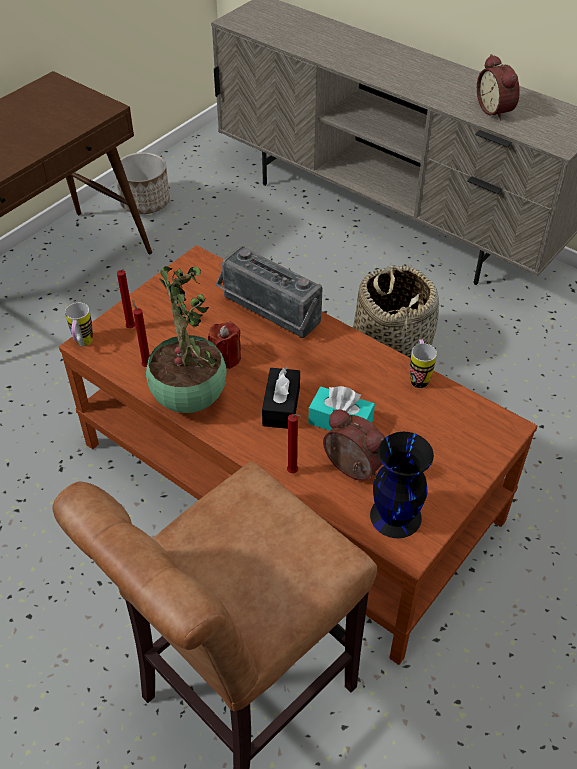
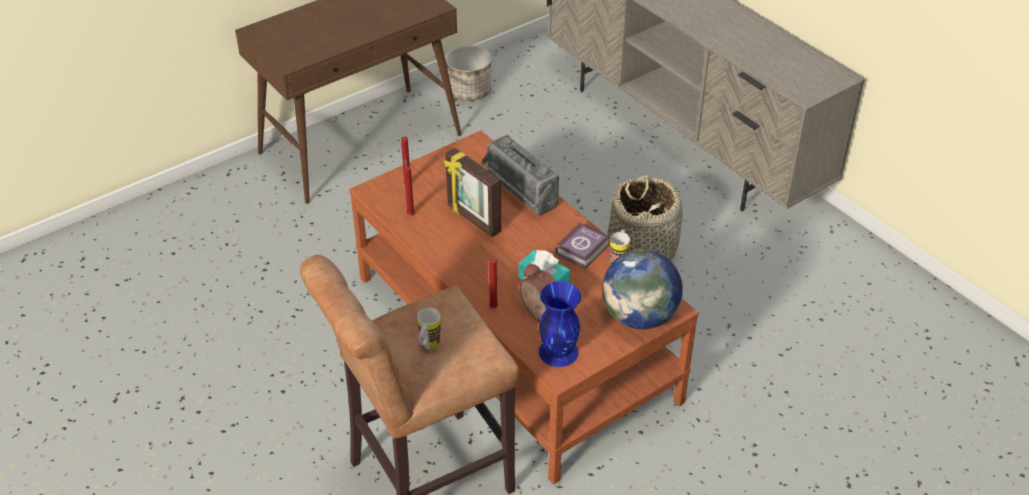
camera: 15 degrees right, 5 degrees down
(82, 344) = (367, 190): mug -> mug (428, 347)
(188, 398) = (434, 243): potted plant -> none
(226, 358) = (473, 219): red candle -> picture frame
(281, 406) = (502, 261): black tissue box -> none
(372, 370) = (584, 249): none -> book
(395, 515) = (558, 351): black vase -> blue vase
(473, 446) = (639, 317): none -> globe
(496, 110) = (764, 57): alarm clock -> none

